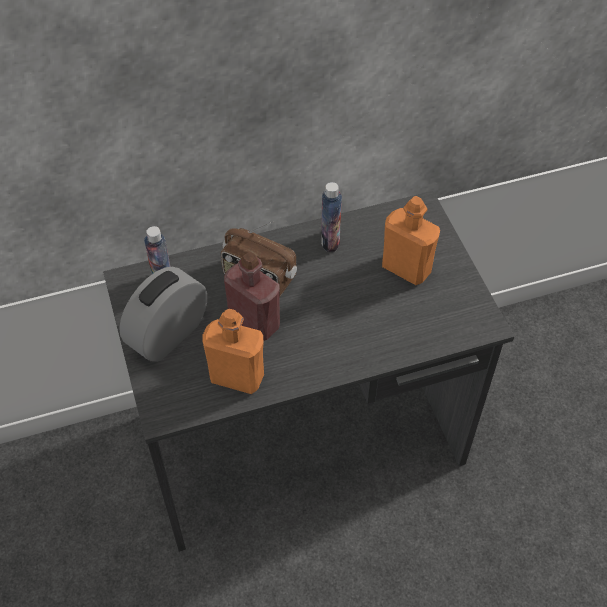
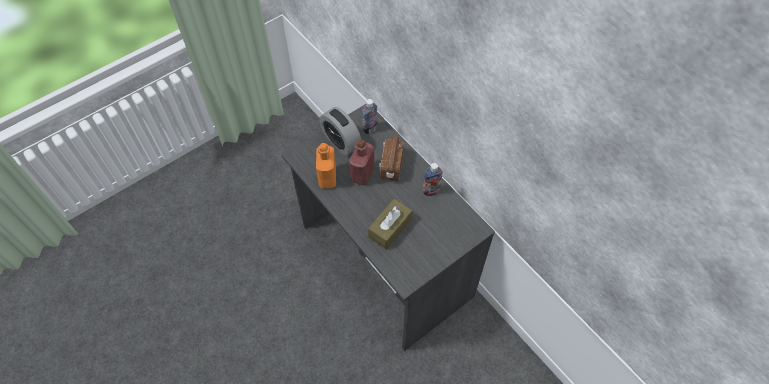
camera: 70 degrees right, 5 degrees up
(168, 334) = (341, 142): alarm clock -> alarm clock turned 150 degrees counterclockwise
(378, 315) = (390, 228): none -> brown tissue box
(406, 268) = (428, 233): orange bottle -> none

